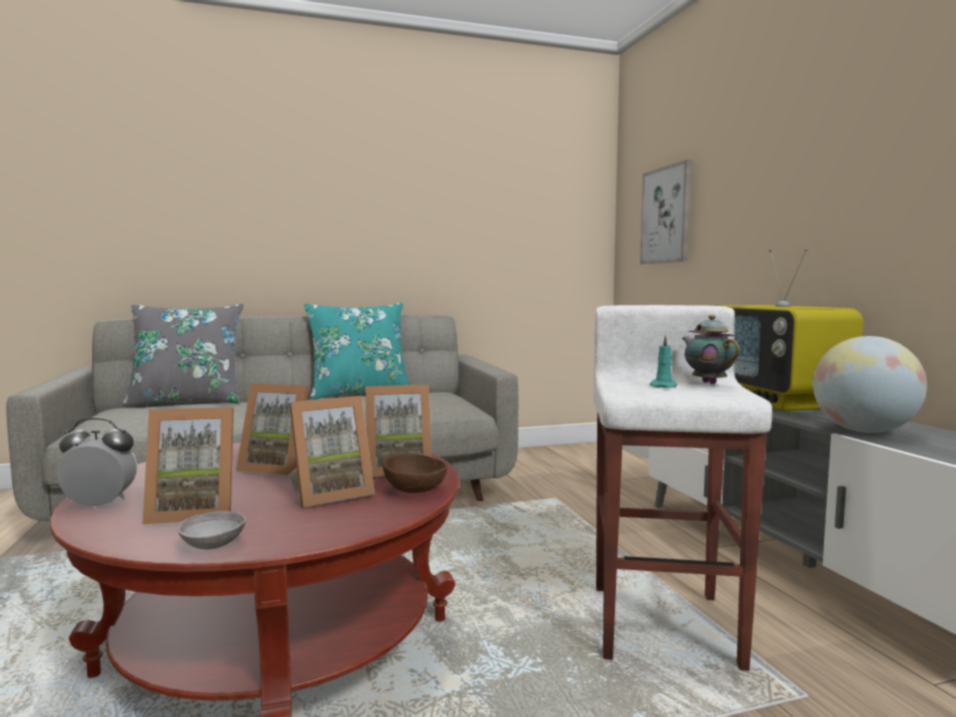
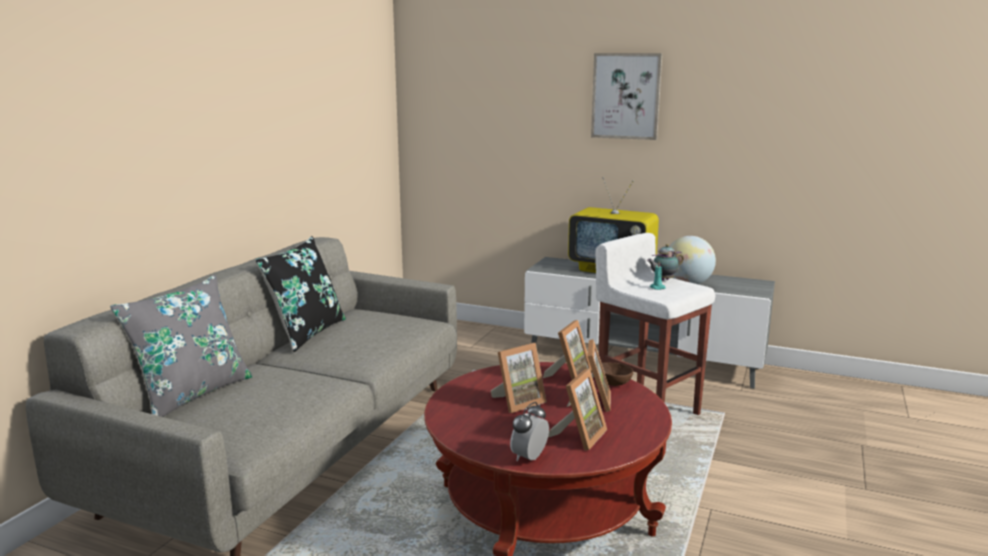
camera: 50 degrees left, 10 degrees up
(213, 545) = (638, 439): grey bowl -> none
(359, 393) = (306, 333): turquoise pillow -> black pillow
(666, 215) = (471, 128): picture -> picture (626, 96)
(707, 382) = (663, 280): teapot -> teapot turned 45 degrees counterclockwise

